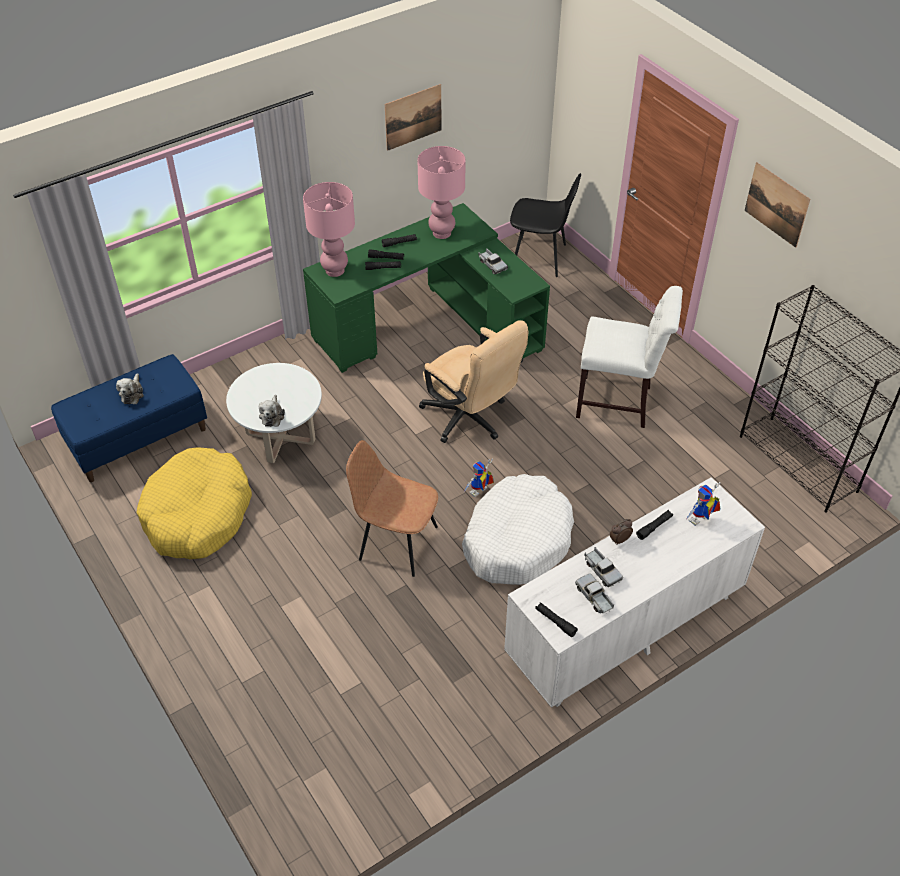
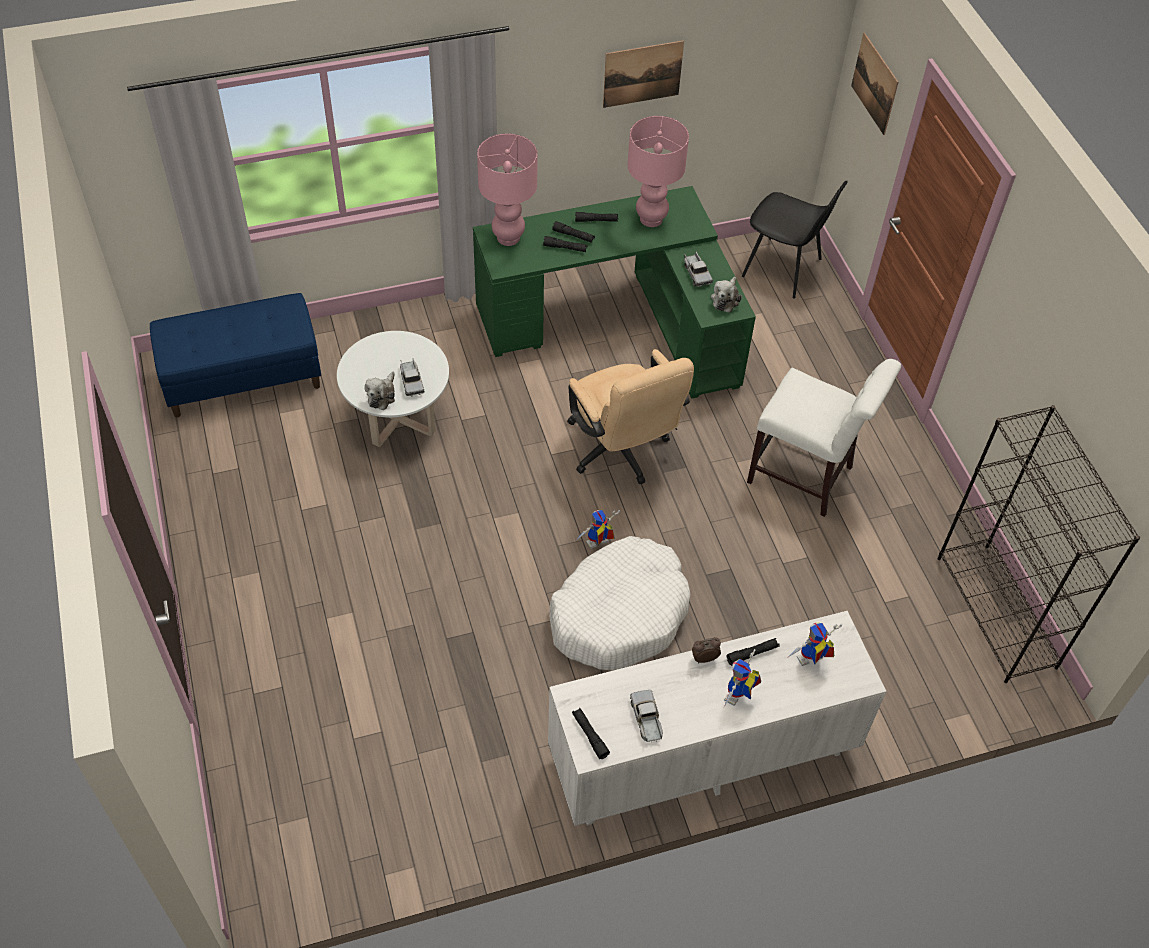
camera: 15 degrees right, 5 degrees up
(132, 393) = (240, 330): plush toy -> plush toy (725, 299)
(197, 514) = (275, 485): yellow dog bed -> none
(396, 542) = (480, 578): brown chair -> none
(602, 570) = (668, 689): toy truck -> toy truck (411, 381)
(657, 562) = (737, 698): none -> toy robot
(776, 204) = (1035, 294): picture -> picture (874, 83)

